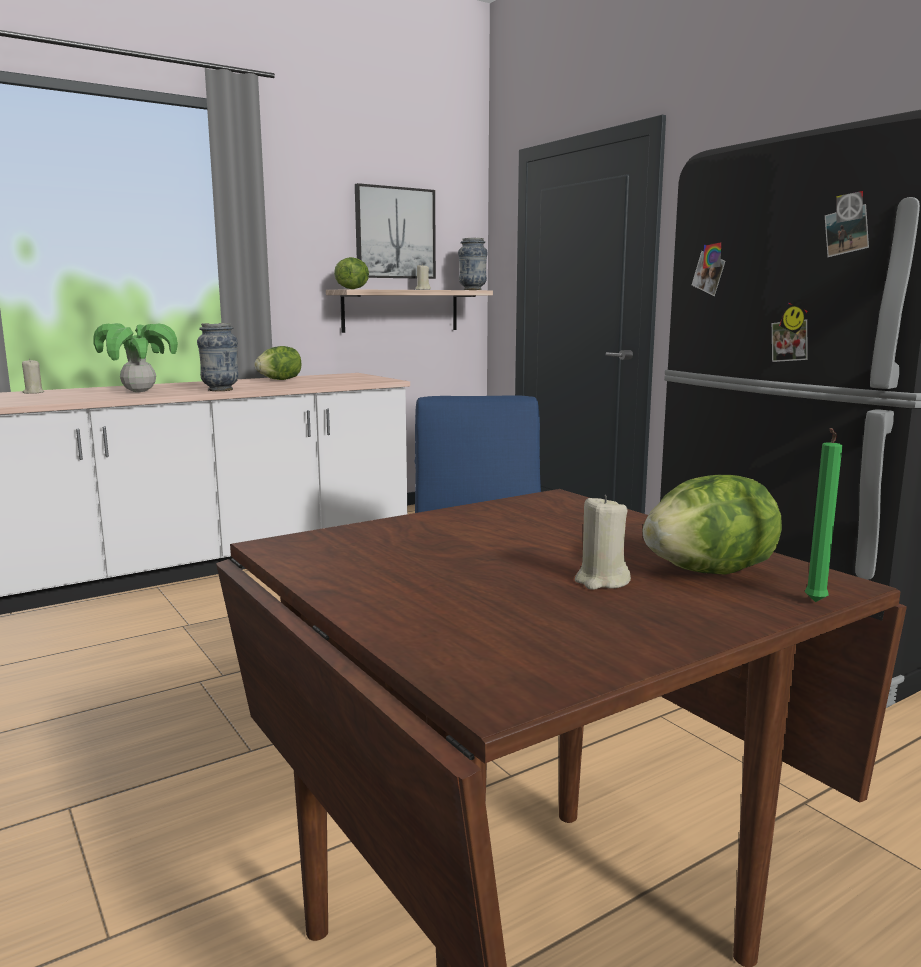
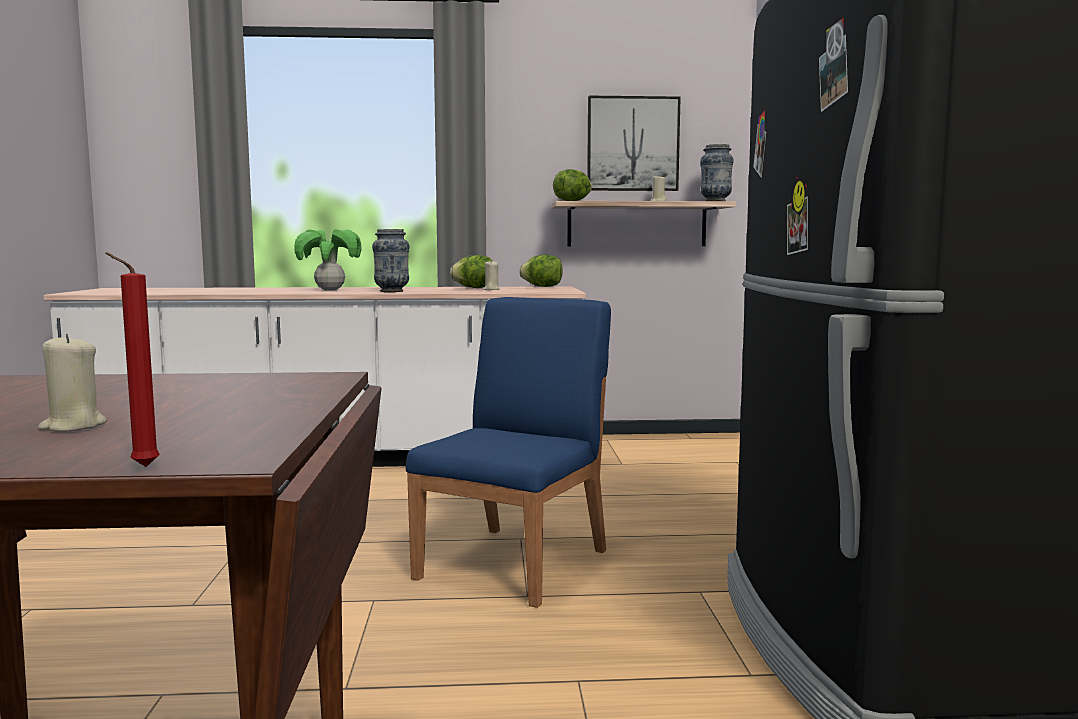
camera: 30 degrees right, 5 degrees down
(33, 392) = (259, 288): beige candle -> beige candle (491, 289)
(709, 572) = (177, 435): lettuce -> lettuce (542, 286)
(814, 603) = (140, 467): green candle -> red candle

